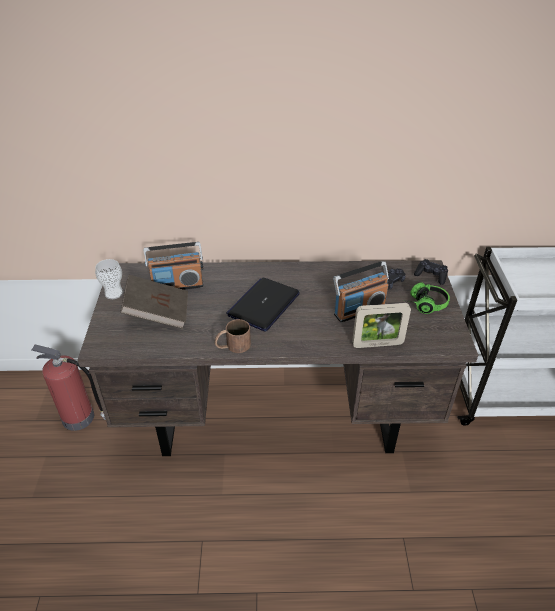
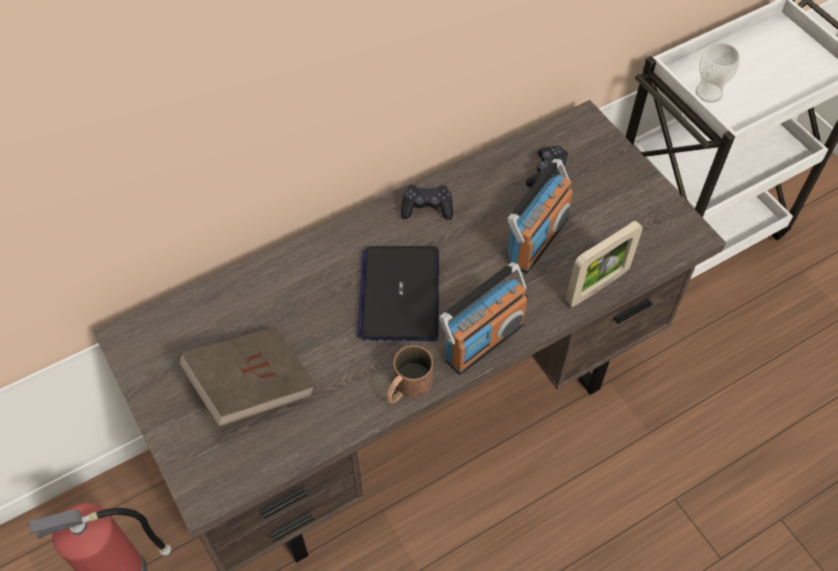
camera: 30 degrees left, 15 degrees up
(114, 293) = (149, 385): cup -> cup (708, 93)
(177, 285) = (242, 321): radio -> radio (483, 341)
(423, 304) = (613, 190): headphones -> none
(431, 276) = (593, 135): black game controller -> black game controller (427, 208)

